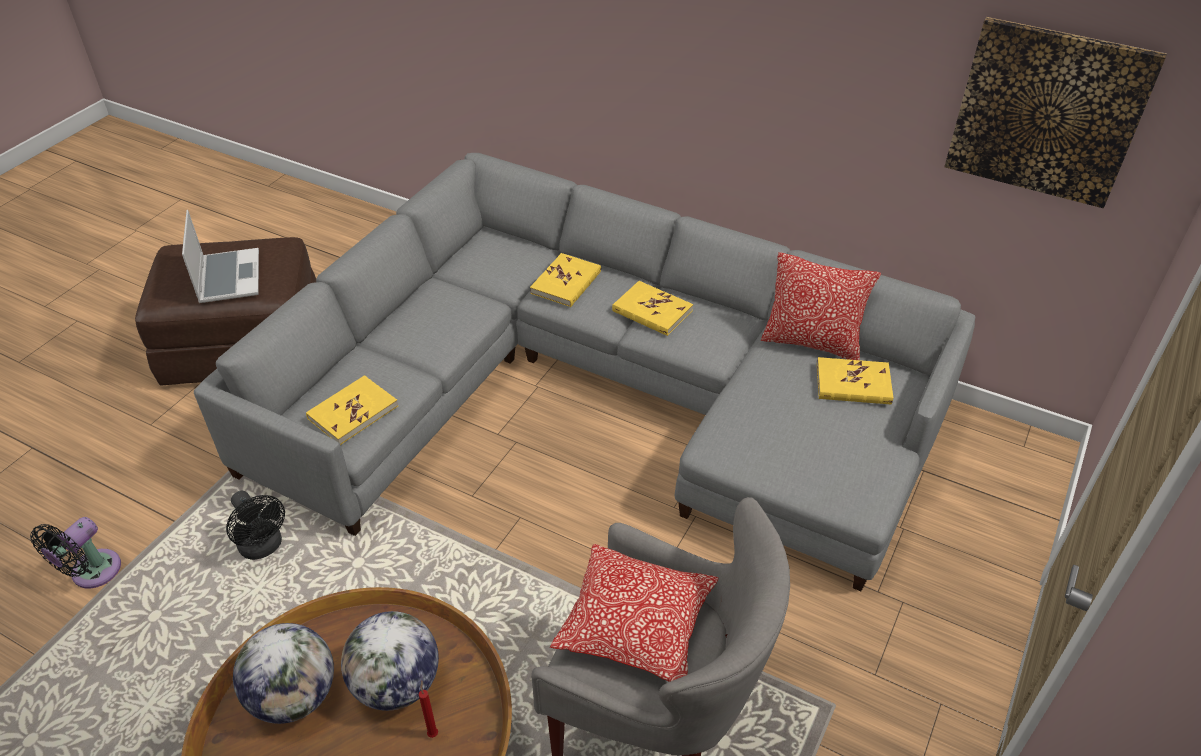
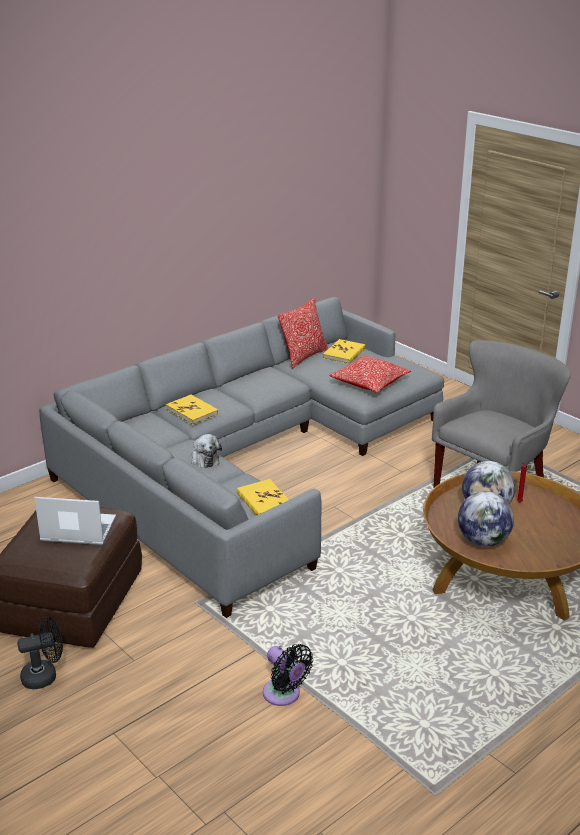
camera: 70 degrees left, 15 degrees down
(263, 547) = (303, 609): black fan -> black fan (45, 676)
(445, 329) = (204, 459): none -> plush toy
(636, 625) = (487, 424): pillow -> pillow (369, 383)
(652, 311) = (243, 391): yellow book -> none
(1047, 112) = (330, 187): picture -> none

